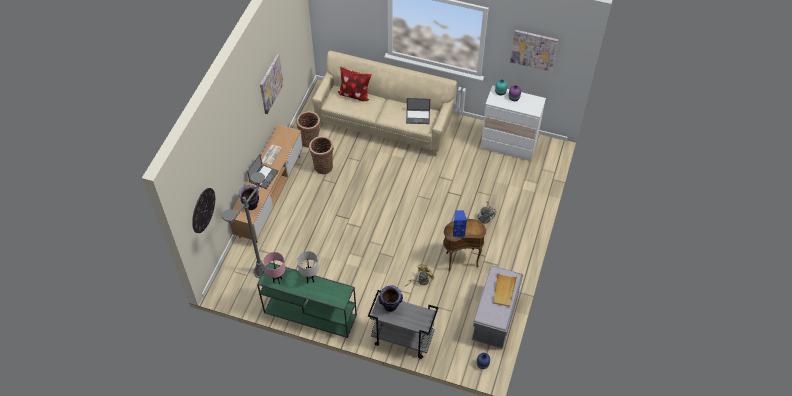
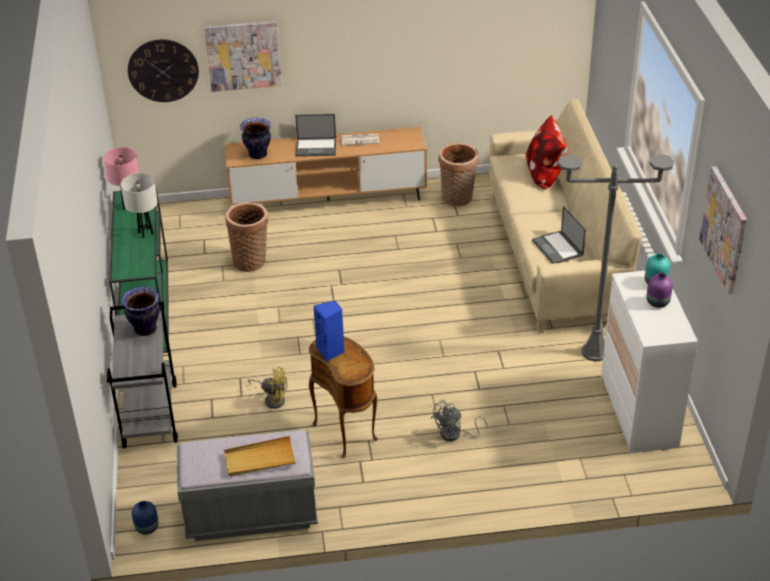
camera: 65 degrees right, 15 degrees down
(261, 271) = (193, 237): grey floor lamp -> grey floor lamp (594, 352)
(270, 84) = (422, 42): picture -> picture (243, 55)
(323, 166) = (421, 226): basket -> basket (251, 260)

